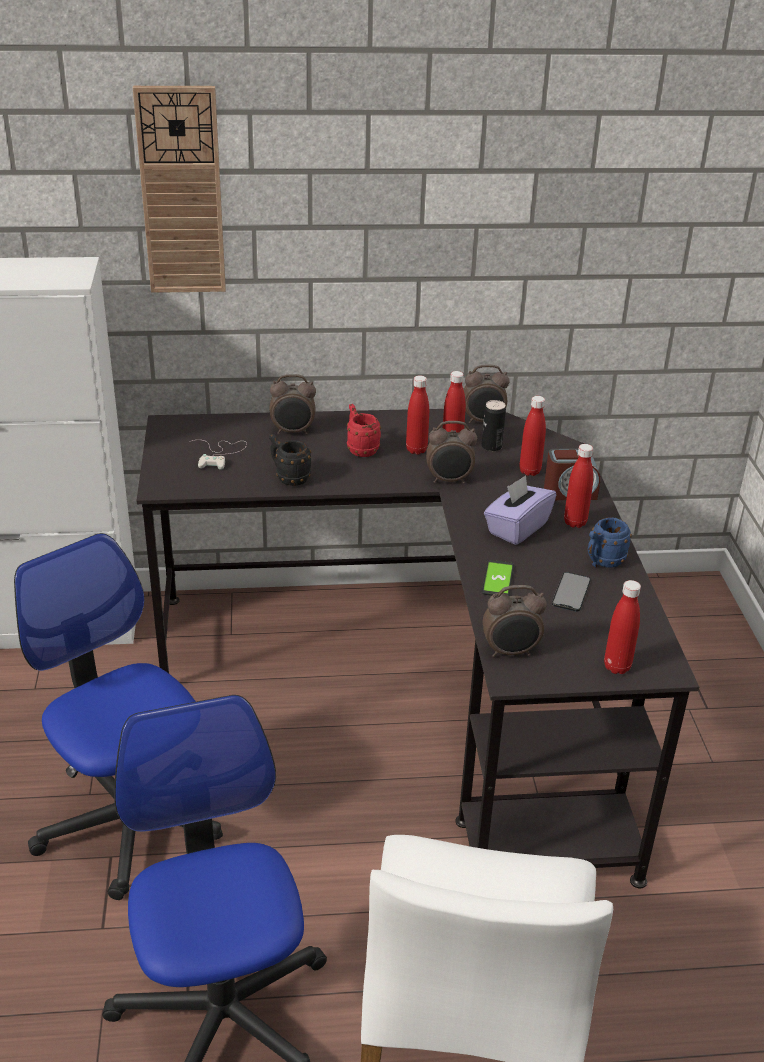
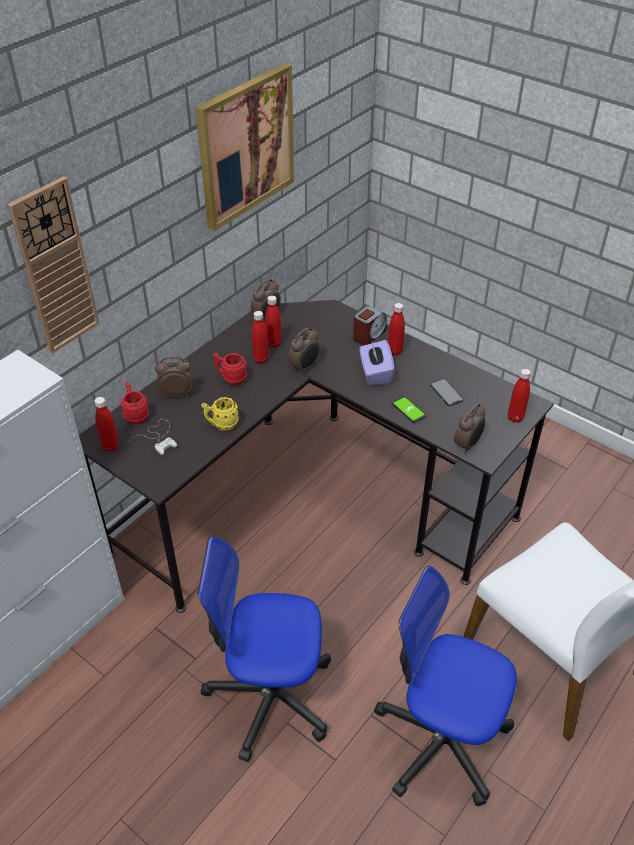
camera: 45 degrees left, 10 degrees up
(231, 427) = (136, 415): none -> red mug
(289, 477) = (221, 425): black mug -> yellow mug
(293, 432) = (177, 393): alarm clock -> alarm clock turned 135 degrees counterclockwise
(491, 447) = (294, 331): can -> none
(516, 172) = (245, 146): none -> picture
(529, 471) = (333, 334): red bottle -> red bottle (110, 446)
(602, 562) = (436, 365): blue mug -> none

